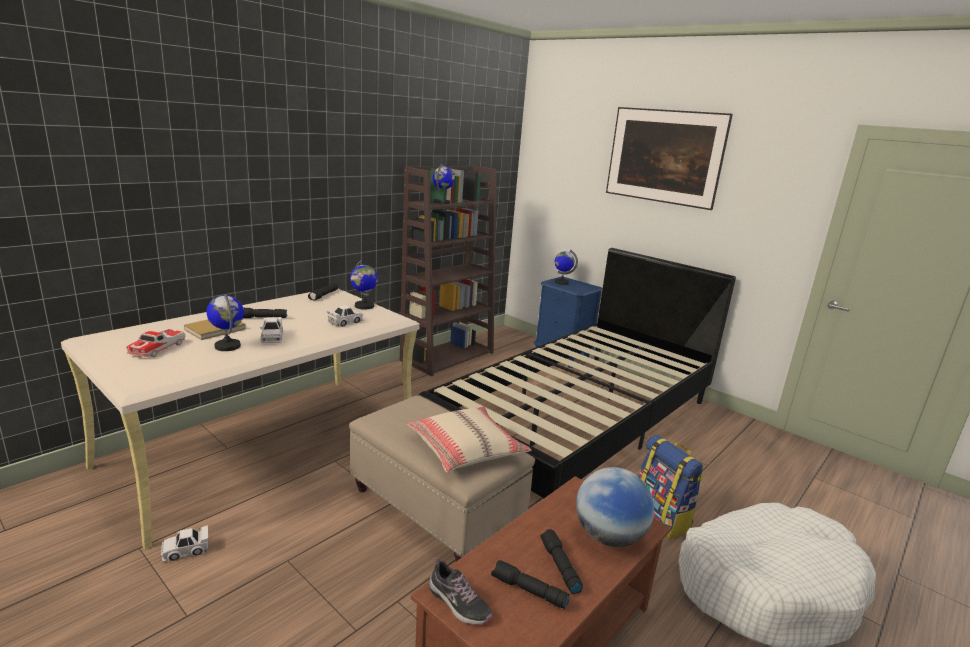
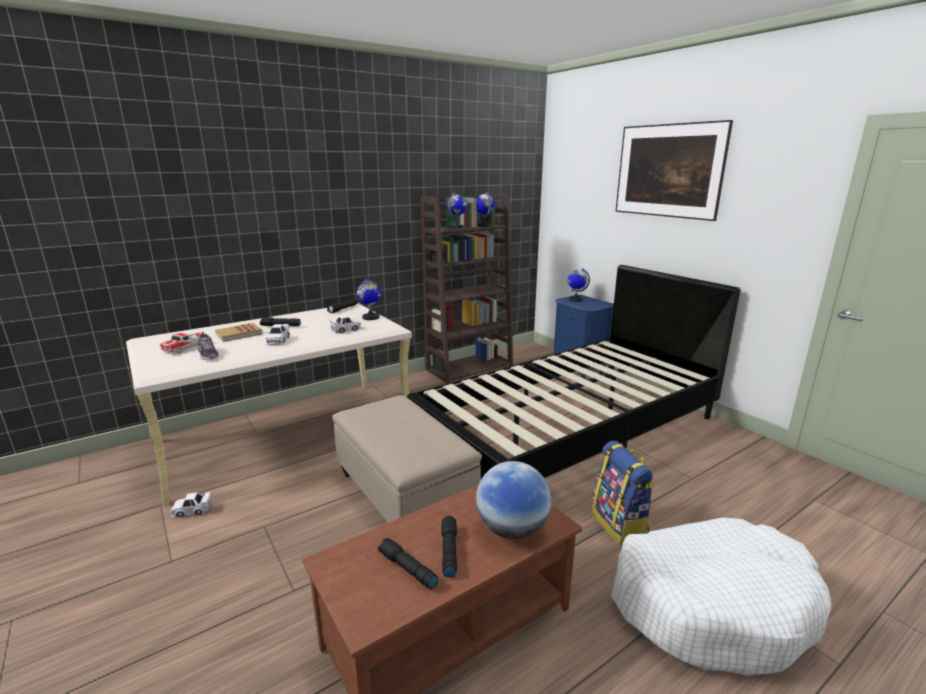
camera: 15 degrees right, 0 degrees up
(228, 346) = (239, 346): globe -> globe (484, 225)
(458, 603) = (338, 571): shoe -> shoe (208, 354)
(466, 449) = (419, 441): beige pillow -> none

